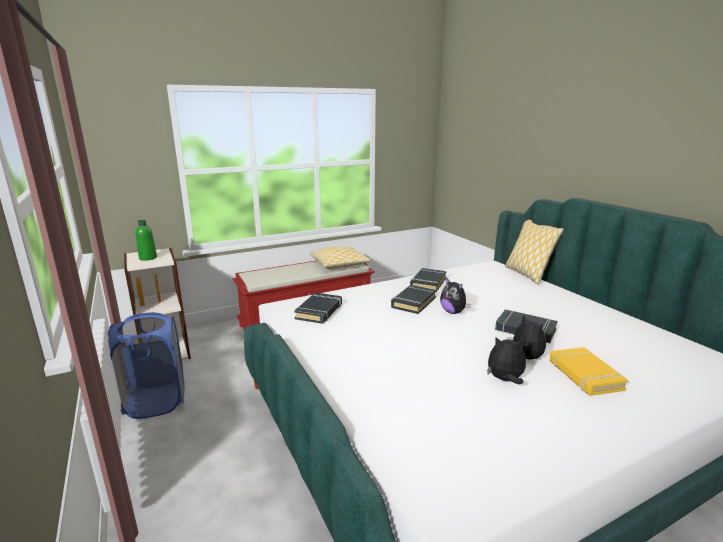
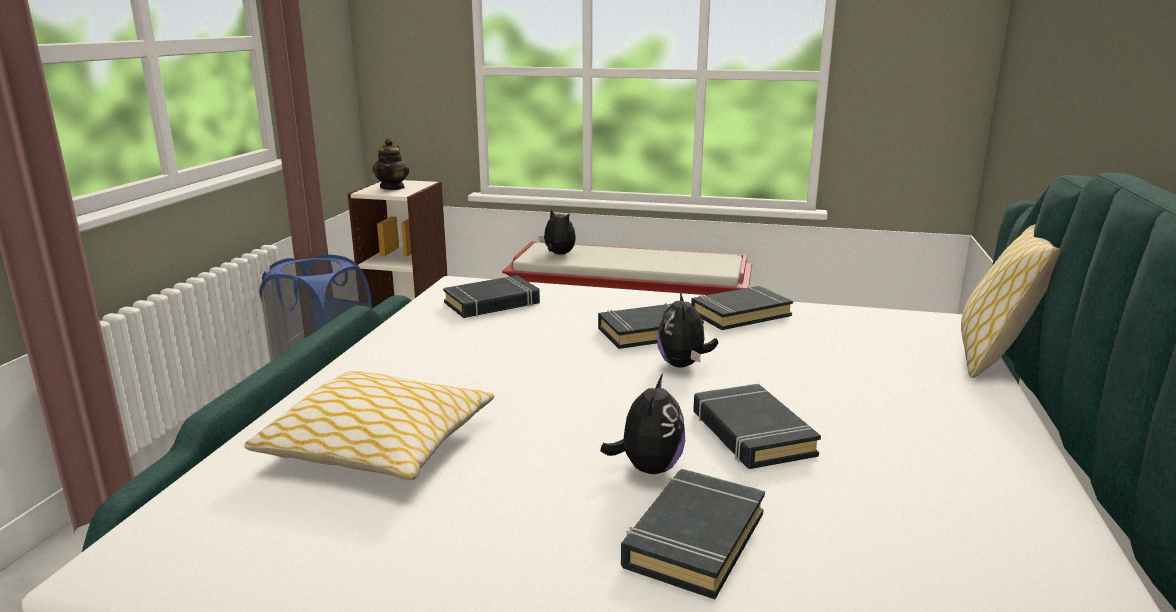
camera: 40 degrees right, 0 degrees up
(148, 258) = (392, 187): green bottle -> teapot
(339, 264) = (694, 263): pillow -> pillow (380, 446)
(505, 380) = (538, 479): plush toy -> plush toy (558, 254)
(584, 375) = (694, 539): yellow book -> black book

